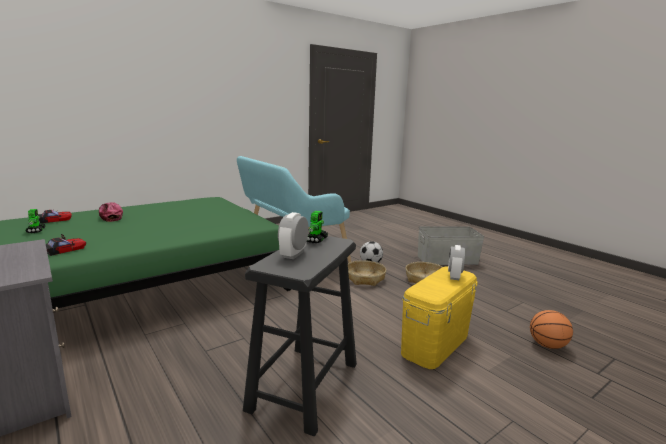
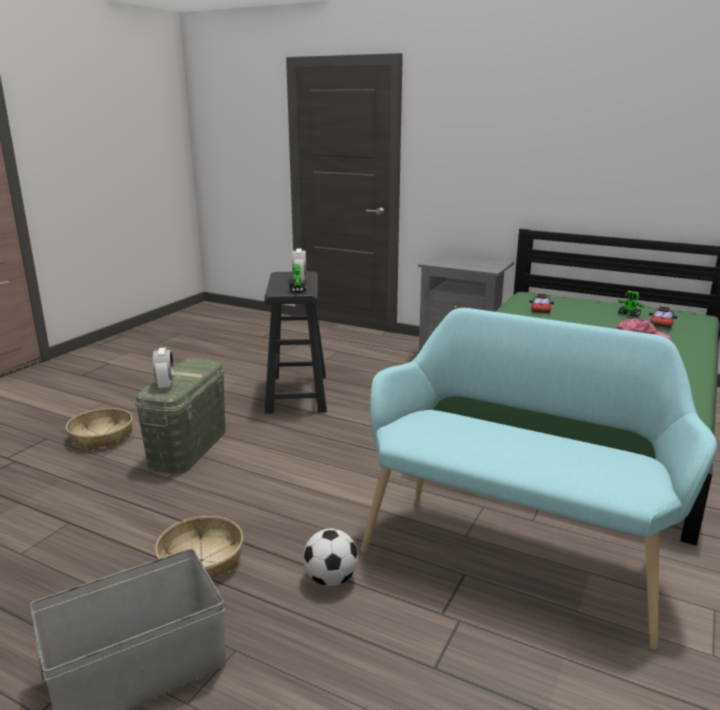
camera: 155 degrees right, 5 degrees up
(365, 278) = (317, 527): basket -> basket (101, 436)
(435, 344) = (188, 447): yellow storage box -> green storage box
(547, 345) = (47, 479): basketball -> none

